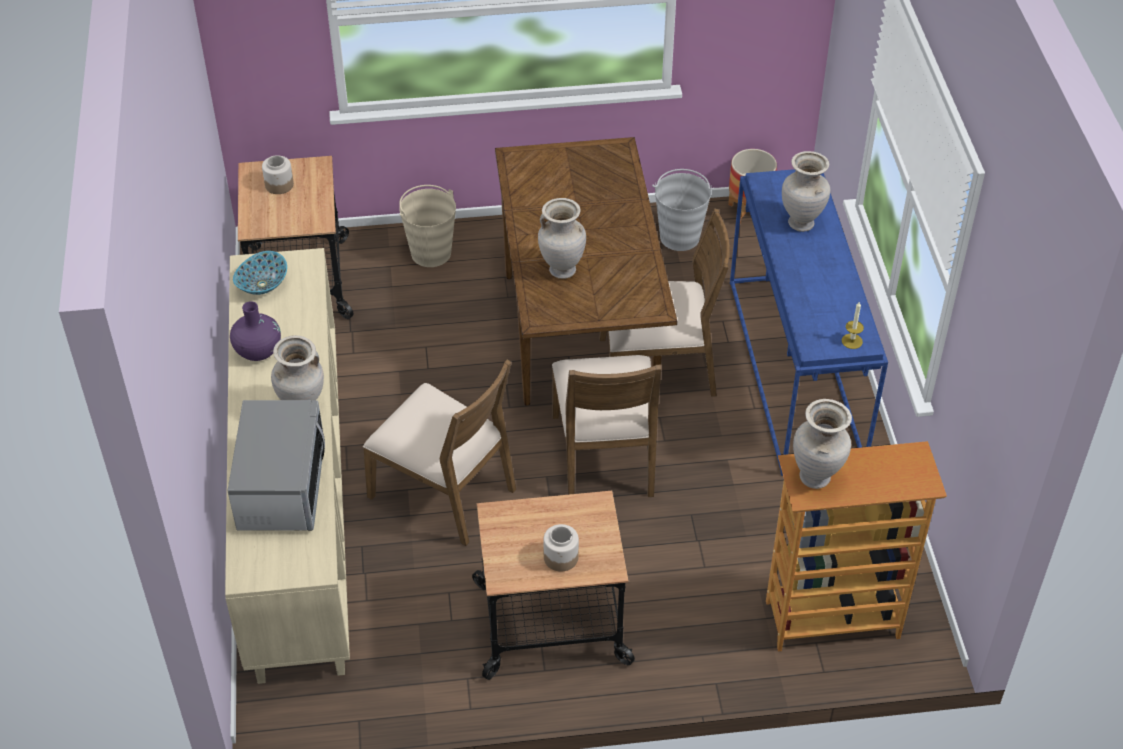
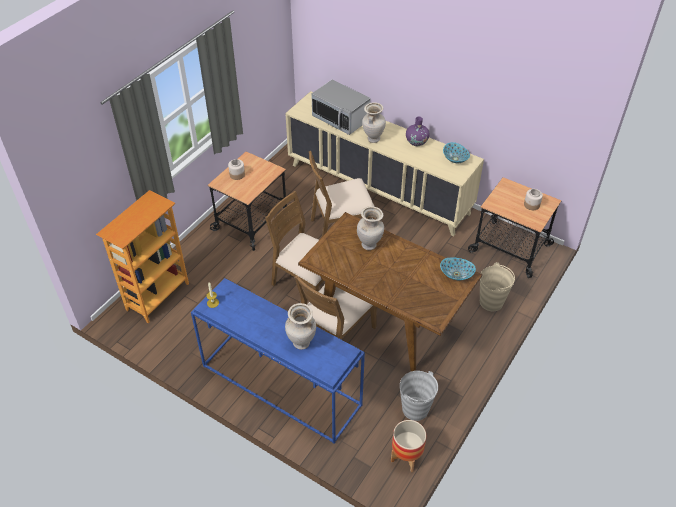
camera: 130 degrees right, 0 degrees up
(522, 167) = (456, 274): none -> bowl
(816, 477) = (152, 205): beige vase -> none

